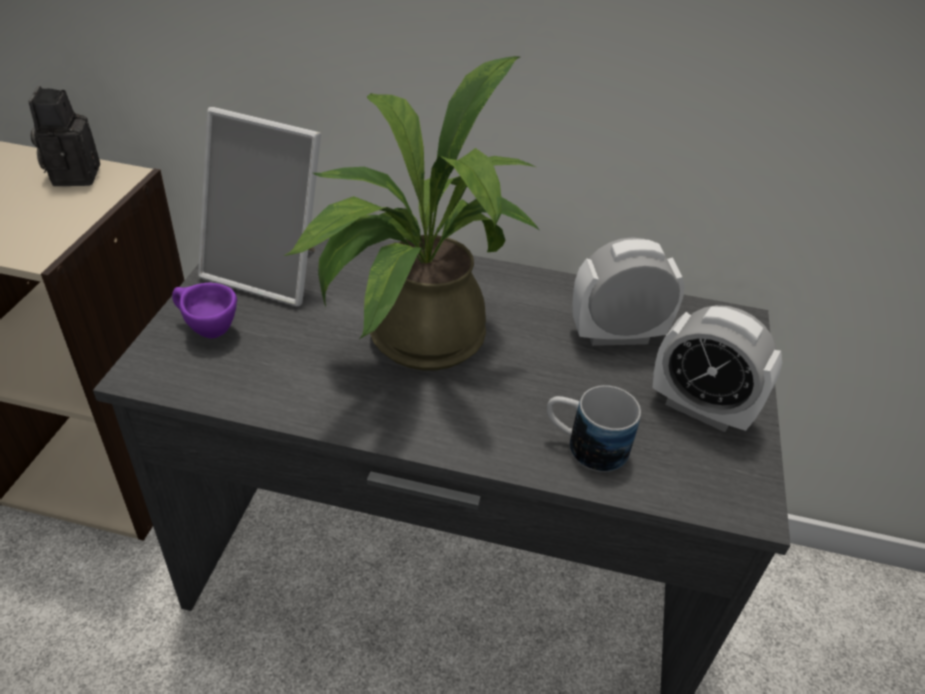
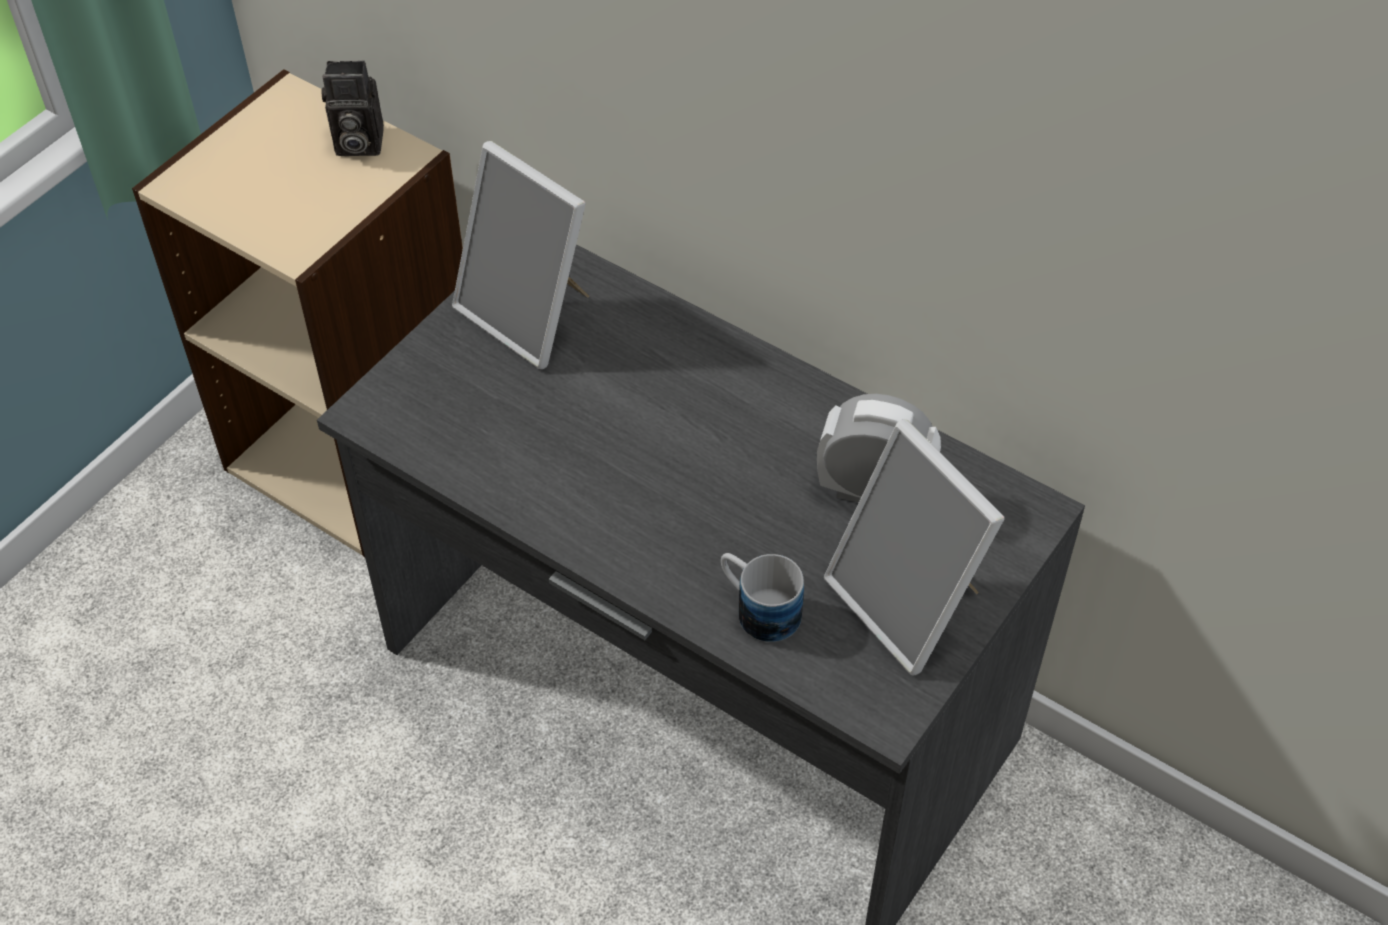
camera: 25 degrees right, 10 degrees up
(73, 174) = (356, 143): camera -> camera turned 105 degrees counterclockwise
(206, 330) = (440, 376): purple cup -> none
(413, 341) = (643, 443): potted plant -> none
(700, 408) = (909, 603): alarm clock -> picture frame

